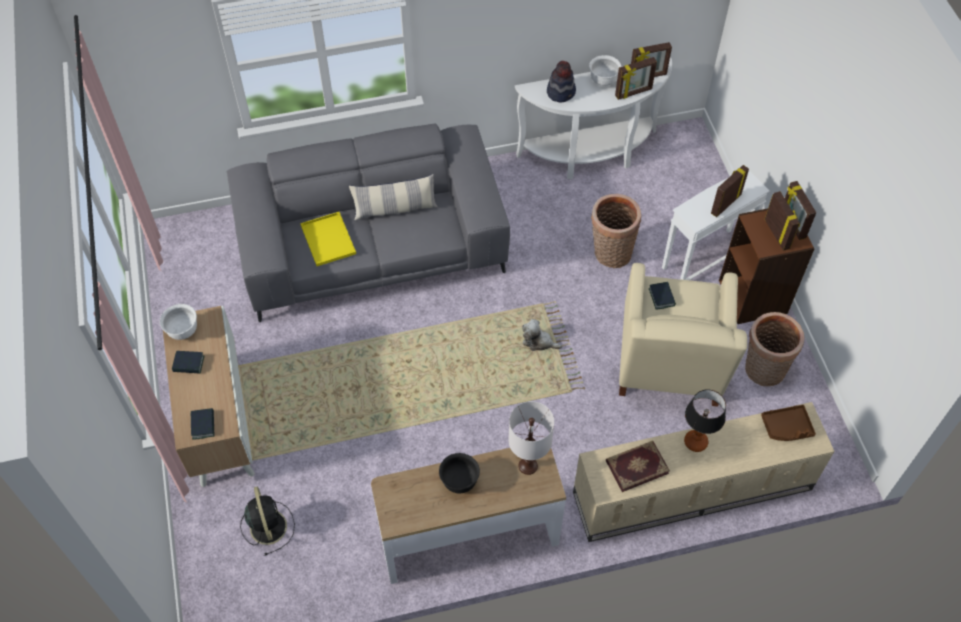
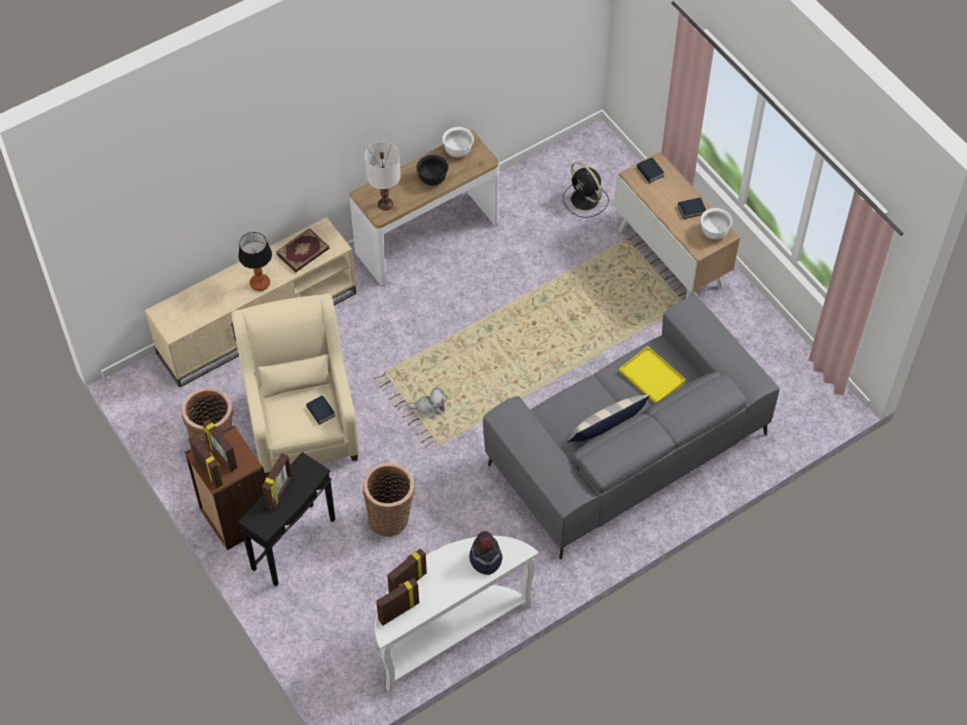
camera: 160 degrees right, 0 degrees up
(603, 80) = (445, 589): white bowl -> white bowl (458, 151)
(704, 258) = (294, 544): white side table -> black side table
(787, 427) = (186, 317): brown tray -> none

